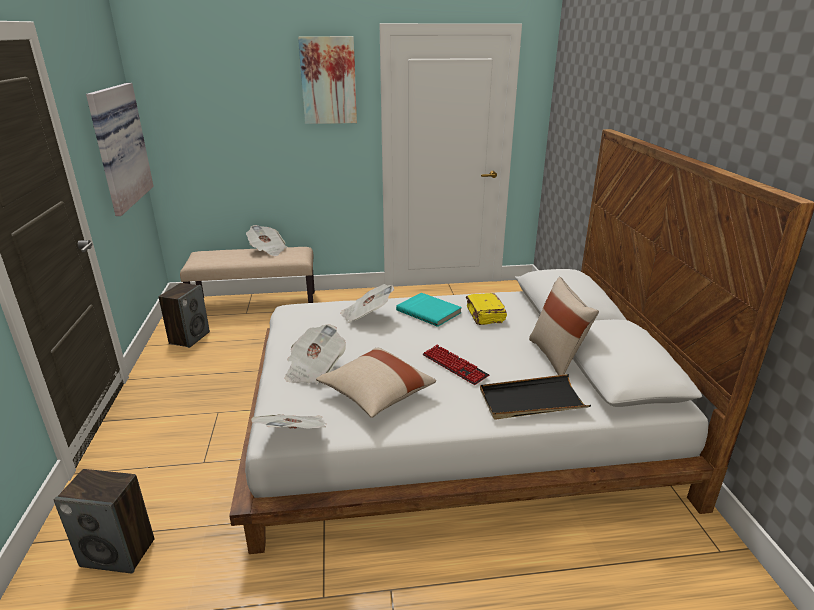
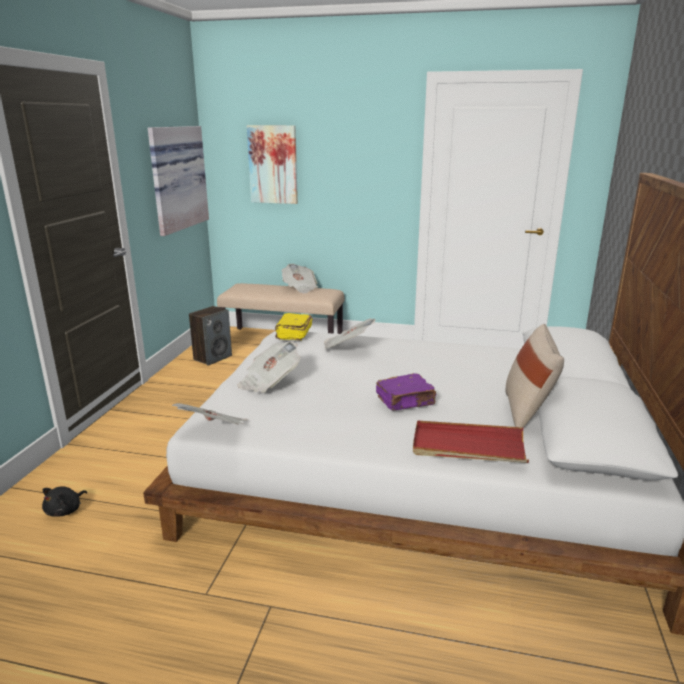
camera: 20 degrees right, 5 degrees down
(119, 552) = (65, 510): speaker -> black plush toy
(328, 81) = (372, 128): picture -> picture (273, 164)
(376, 395) = (311, 412): beige pillow -> none
(429, 311) = (414, 352): turquoise book -> none
(454, 366) = (406, 401): keyboard -> purple book
(485, 316) = (470, 364): yellow book -> yellow book (293, 334)
(531, 400) = (468, 446): black tray -> red tray

